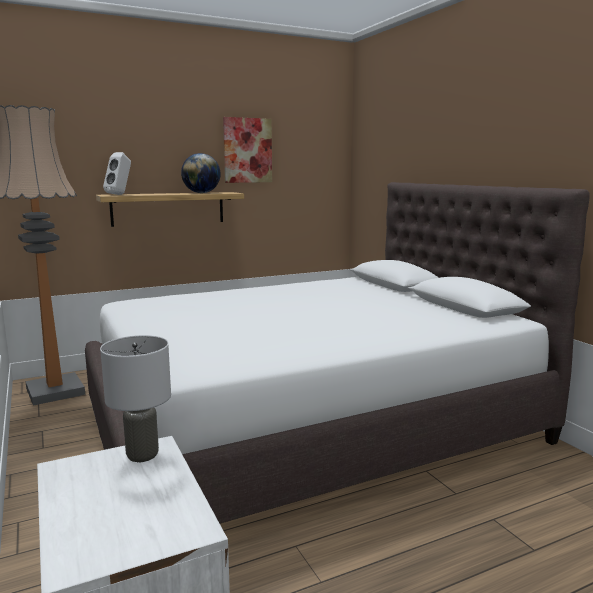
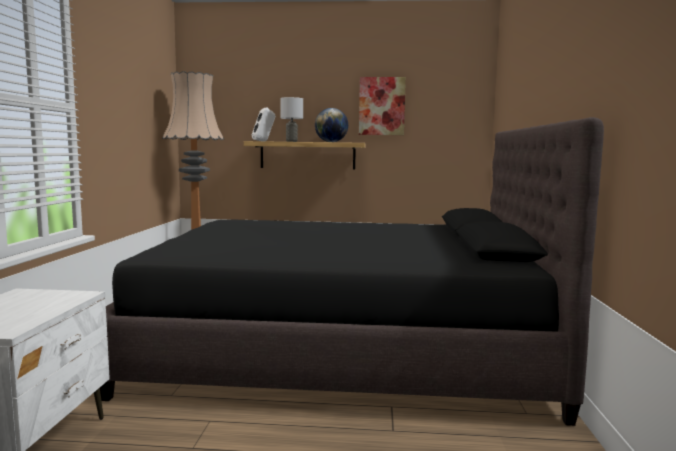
camera: 30 degrees right, 5 degrees down
(141, 455) = (66, 295): white table lamp -> white table lamp (291, 141)
(312, 425) = (342, 349): white bed -> black bed

